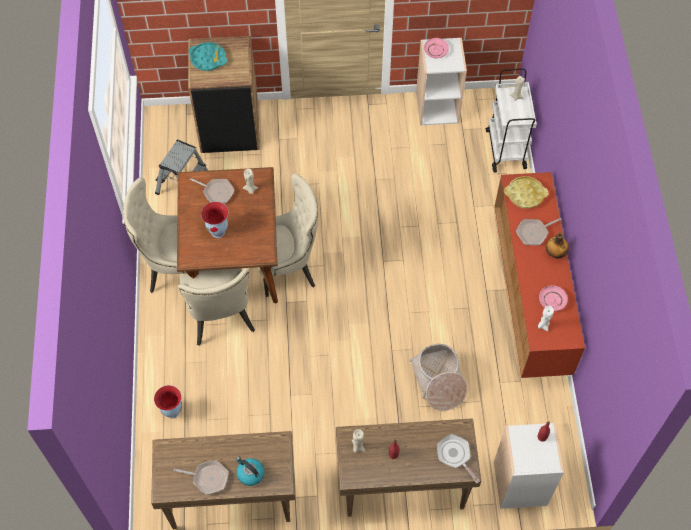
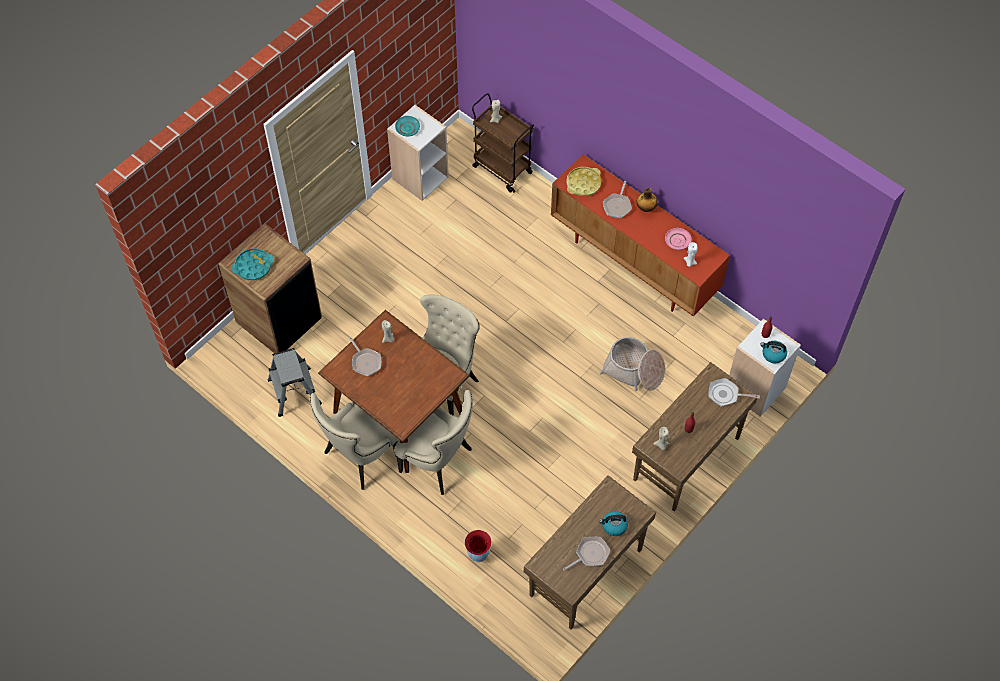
camera: 45 degrees left, 0 degrees up
(216, 192) = (365, 362): frying pan -> frying pan turned 75 degrees clockwise
(218, 232) = (401, 388): vase -> none
(436, 50) = (407, 128): pink plate -> turquoise plate
(505, 149) = (502, 170): white cart -> brown cart
(530, 459) = (773, 354): none -> kettle

